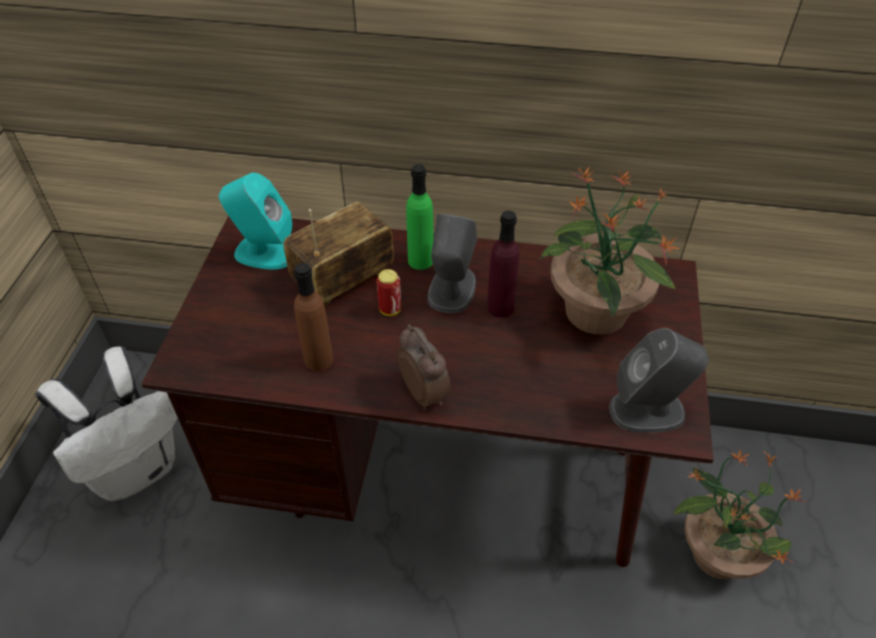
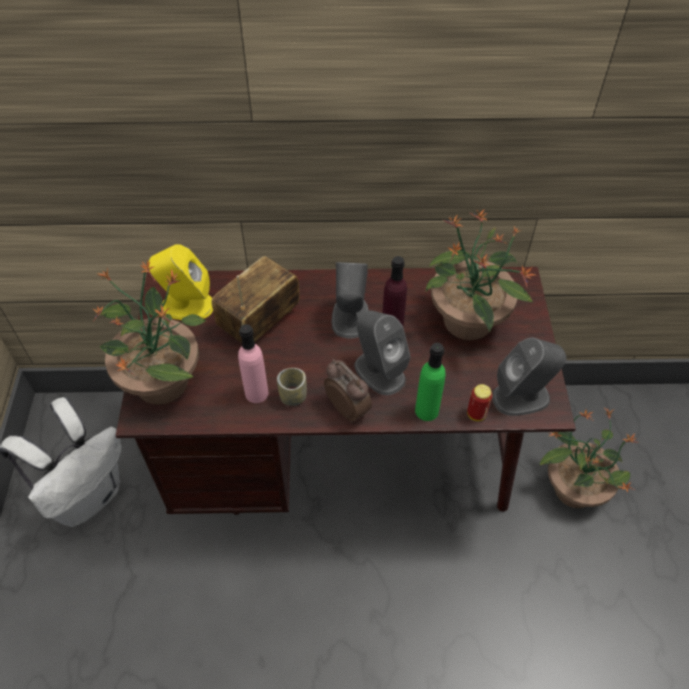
camera: 10 degrees left, 5 degrees up
(212, 330) = (162, 381): none -> potted plant
(264, 253) = (187, 305): turquoise speaker -> yellow speaker
(318, 359) = (256, 393): brown bottle -> pink bottle
(361, 370) = (293, 397): none -> cup
(390, 309) = (304, 342): can -> can (476, 414)
(420, 260) = (319, 295): green bottle -> green bottle (426, 410)
(473, 355) = (379, 372): none -> grey speaker

